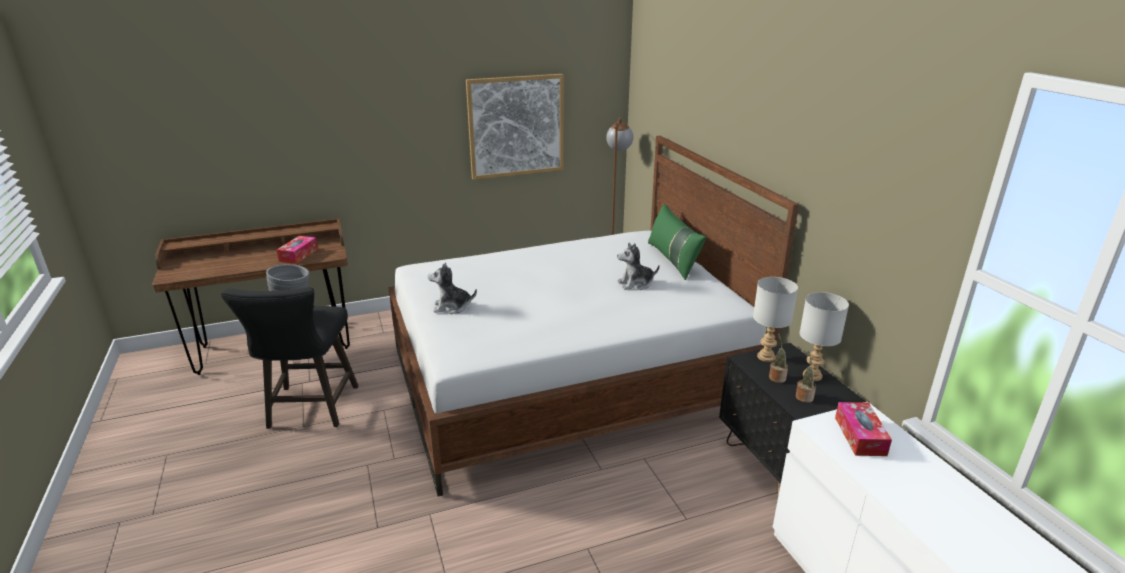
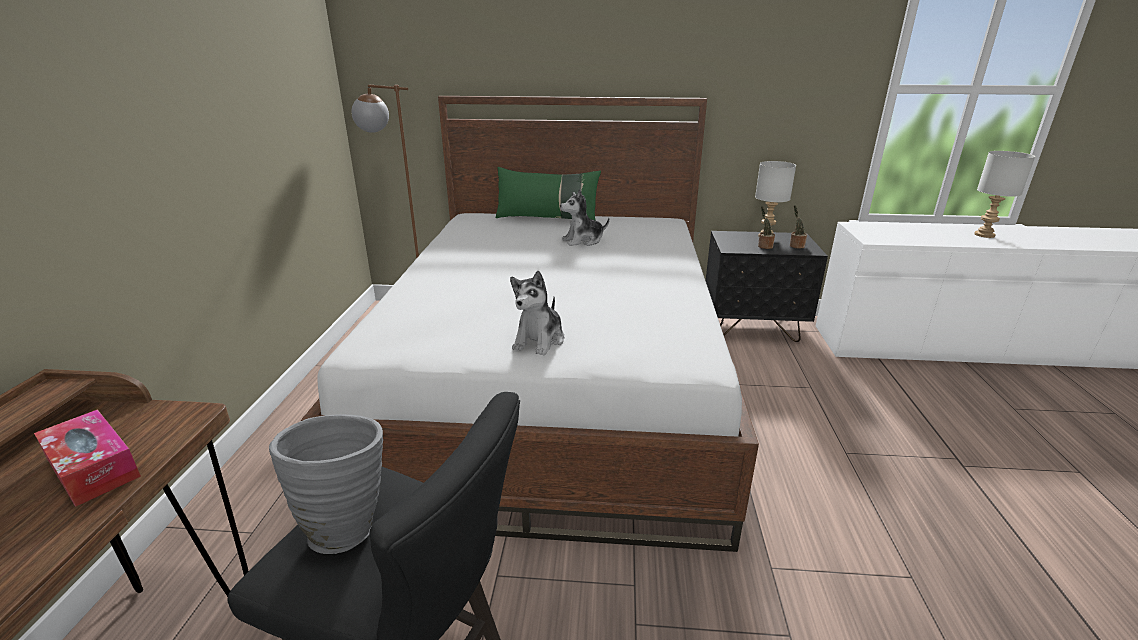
camera: 65 degrees left, 0 degrees up
(516, 126) = (255, 112): picture -> none
(636, 284) = (583, 241): plush toy -> plush toy turned 60 degrees clockwise
(766, 356) = (730, 241): grey table lamp -> grey table lamp (983, 234)
(860, 436) = (885, 233): tissue box -> none

